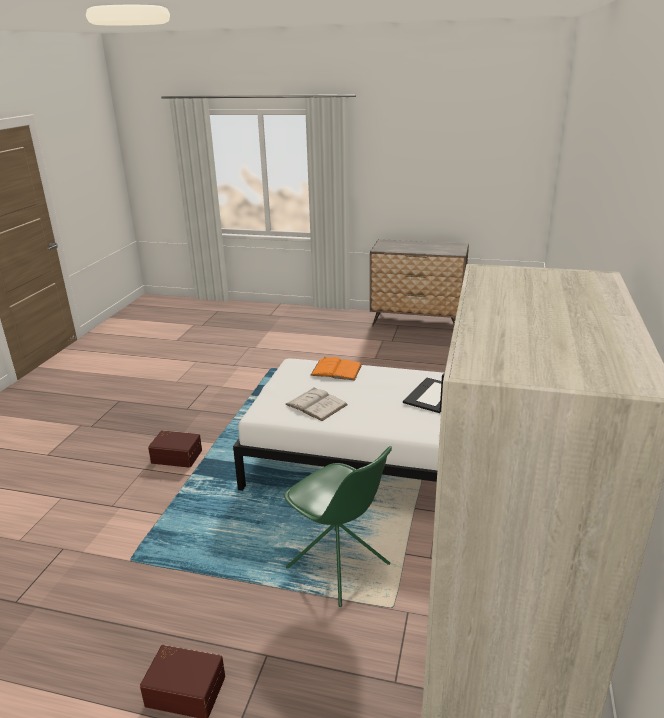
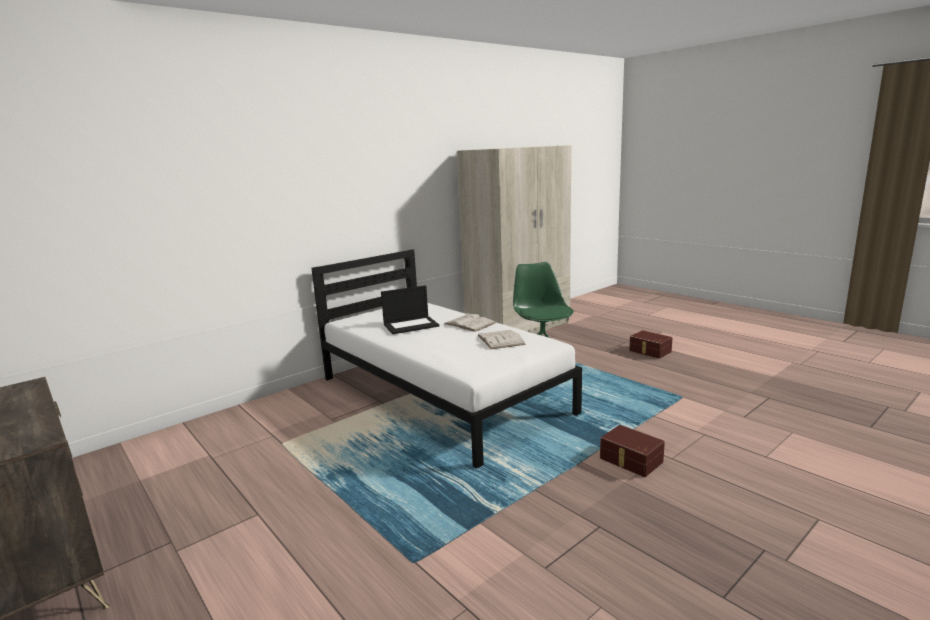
camera: 145 degrees left, 10 degrees down
(336, 370) = (445, 358): orange book -> none
(380, 419) = (469, 323): none -> white book

